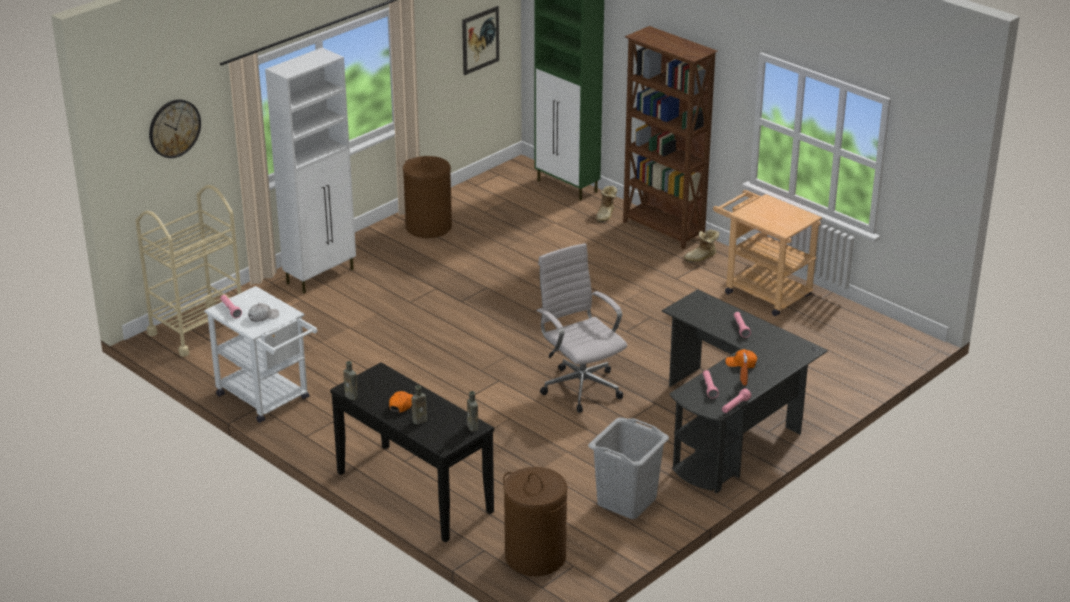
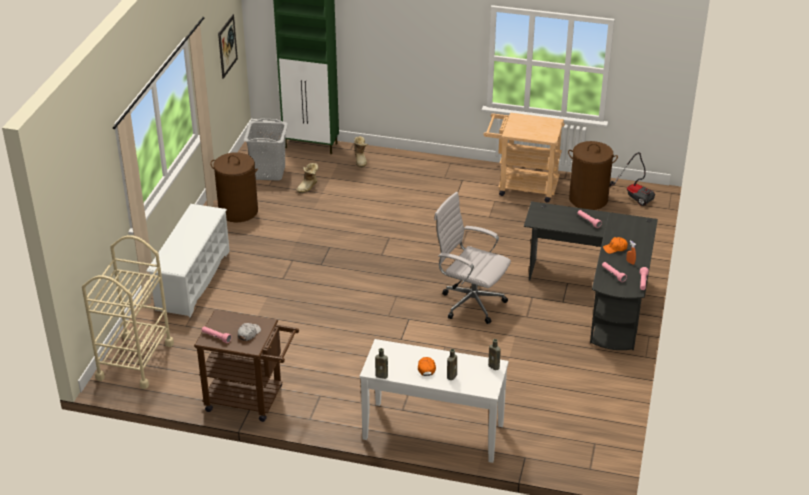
camera: 30 degrees left, 5 degrees up
(174, 128) = (89, 196): wall clock -> none
(268, 399) = (251, 399): white cart -> brown cart
(321, 276) = (193, 280): white cabinet -> white shoe rack
(414, 492) = (433, 432): black console table -> white console table
(535, 557) = (563, 447): brown laundry basket -> brown laundry basket (588, 199)
(627, 501) = (583, 379): grey laundry basket -> grey laundry basket (269, 172)
(663, 230) = (412, 160): brown bookcase -> none
(702, 257) = (458, 173): boot -> boot (308, 187)
(888, 339) = (633, 195): none -> vacuum cleaner

